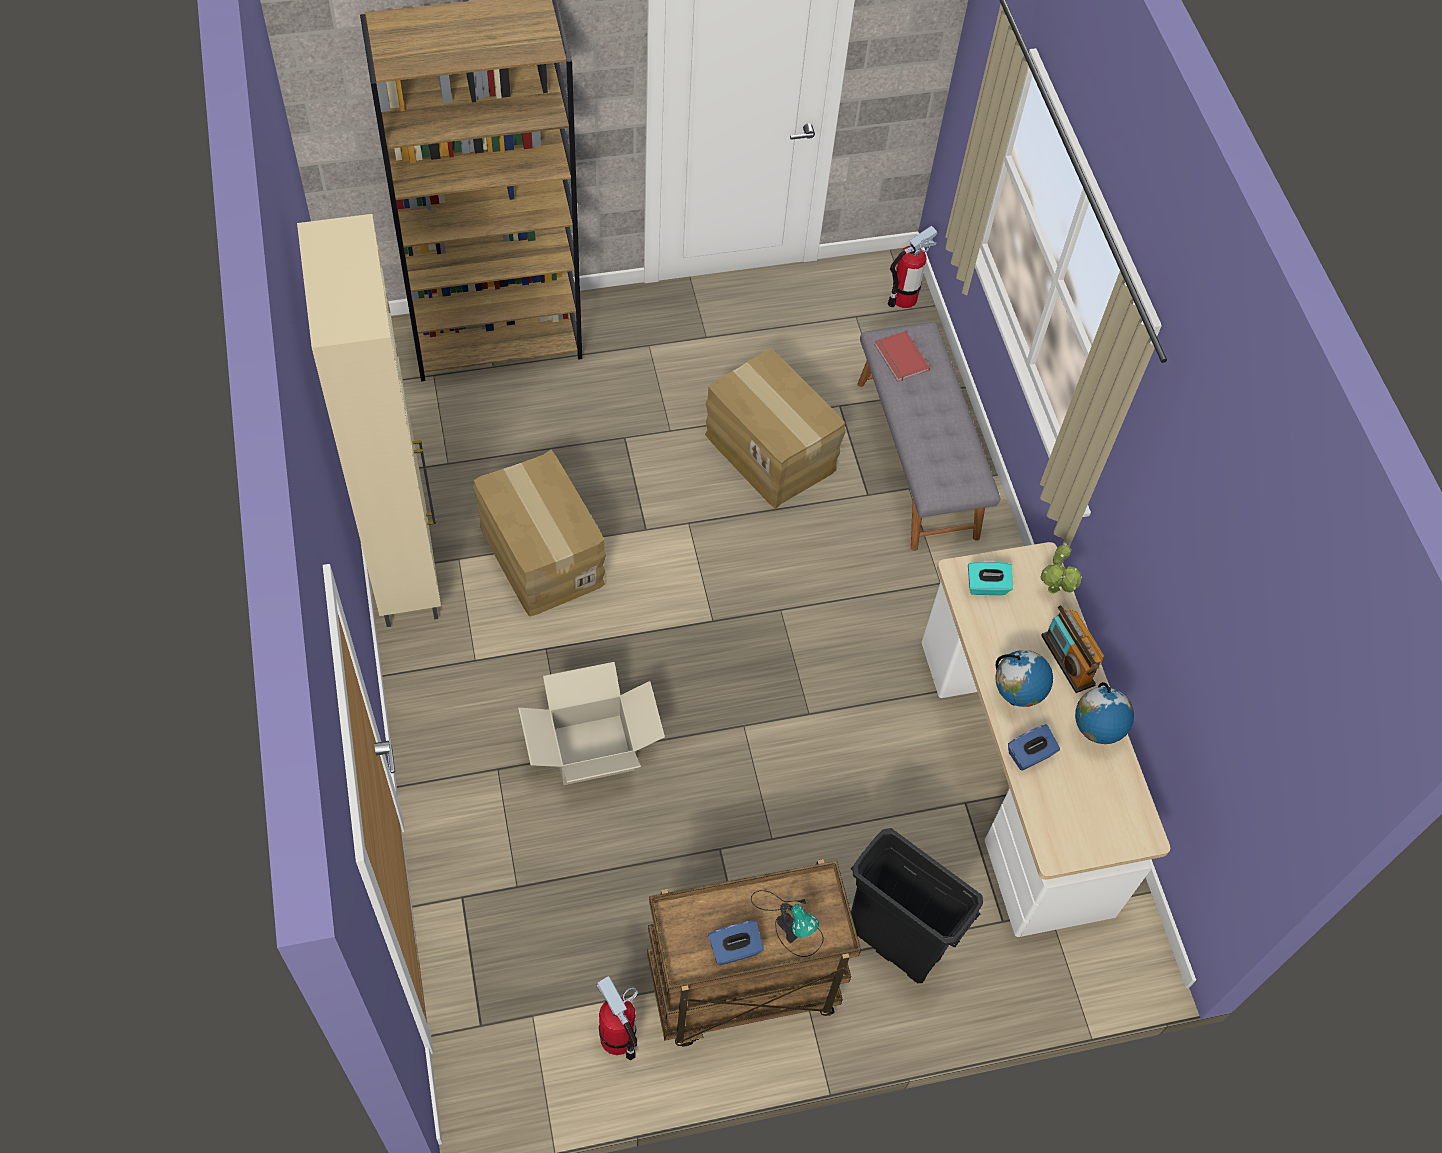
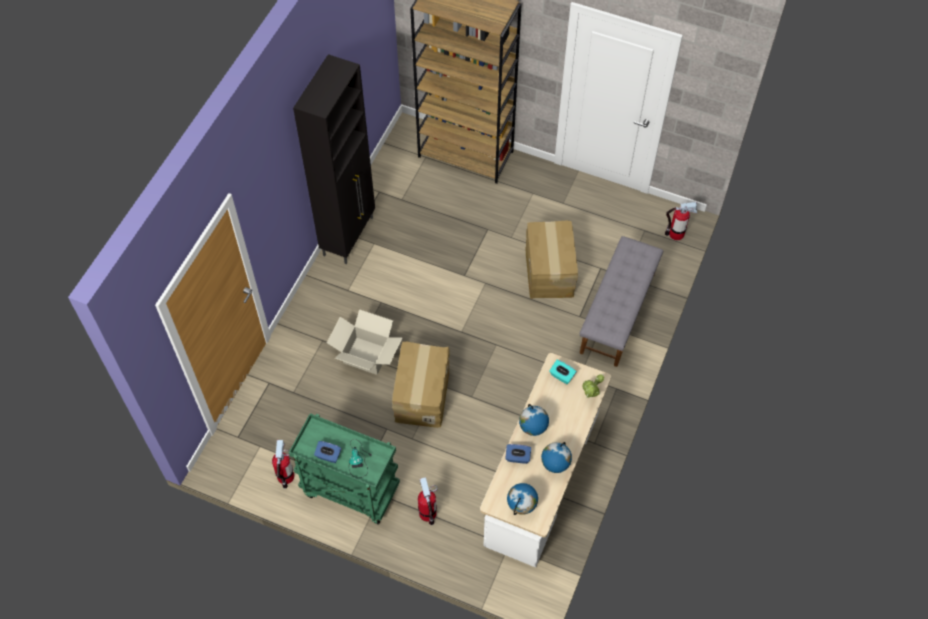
camera: 40 degrees right, 0 degrees up
(406, 569) = (349, 236): beige cabinet -> black cabinet
(540, 555) = (409, 261): cardboard box -> cardboard box (421, 395)
(741, 989) = (349, 490): brown cart -> green cart
(892, 942) = (428, 513): black trash can -> fire extinguisher
(900, 358) = (628, 257): red book -> none
(1067, 660) = (571, 429): radio -> none
(1101, 830) = (521, 507): none -> globe

